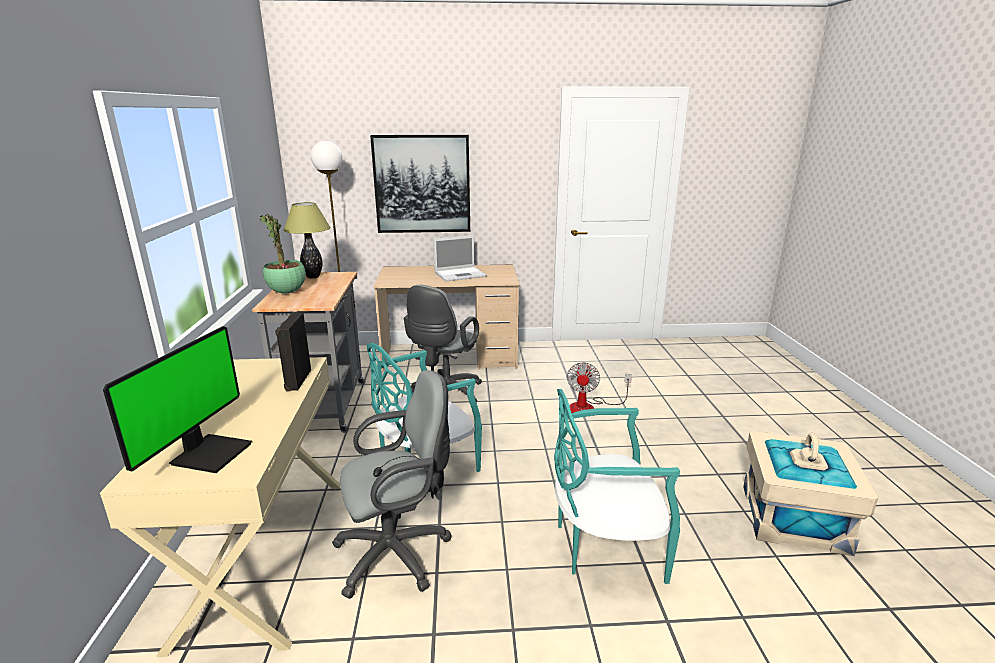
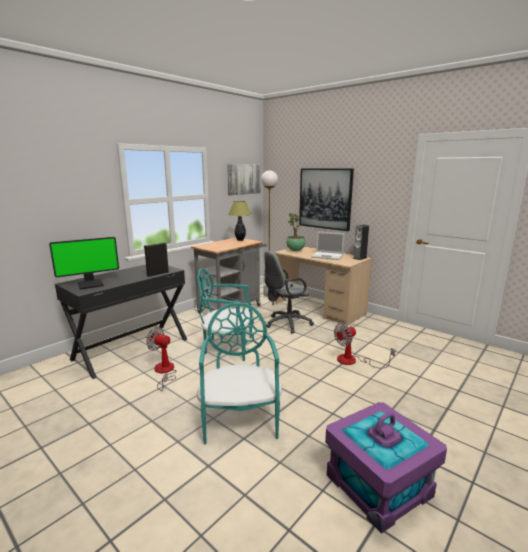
camera: 45 degrees right, 5 degrees down
(264, 555) = (131, 349): beige desk -> black desk
(265, 159) = (243, 179): none -> picture
(287, 292) = (215, 243): potted plant -> potted plant (295, 251)
(399, 553) = (164, 372): grey office chair -> fan
(502, 268) = (360, 258): none -> speaker
(605, 545) = (240, 420): turquoise chair -> turquoise chair turned 45 degrees clockwise
(795, 518) = (379, 486): beige storage box -> purple storage box

